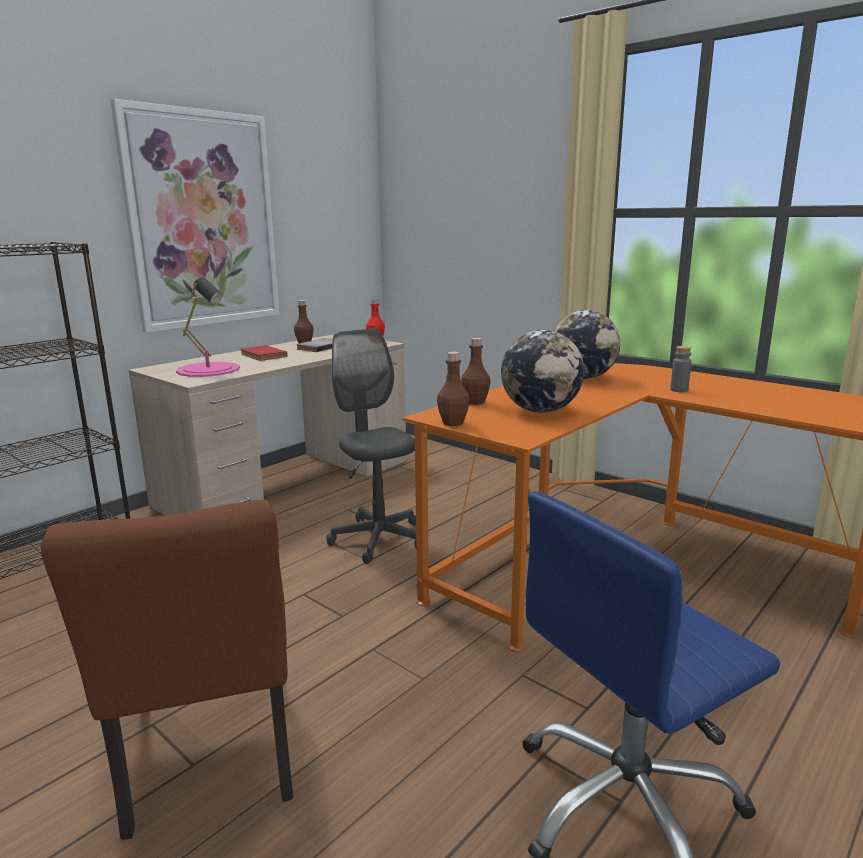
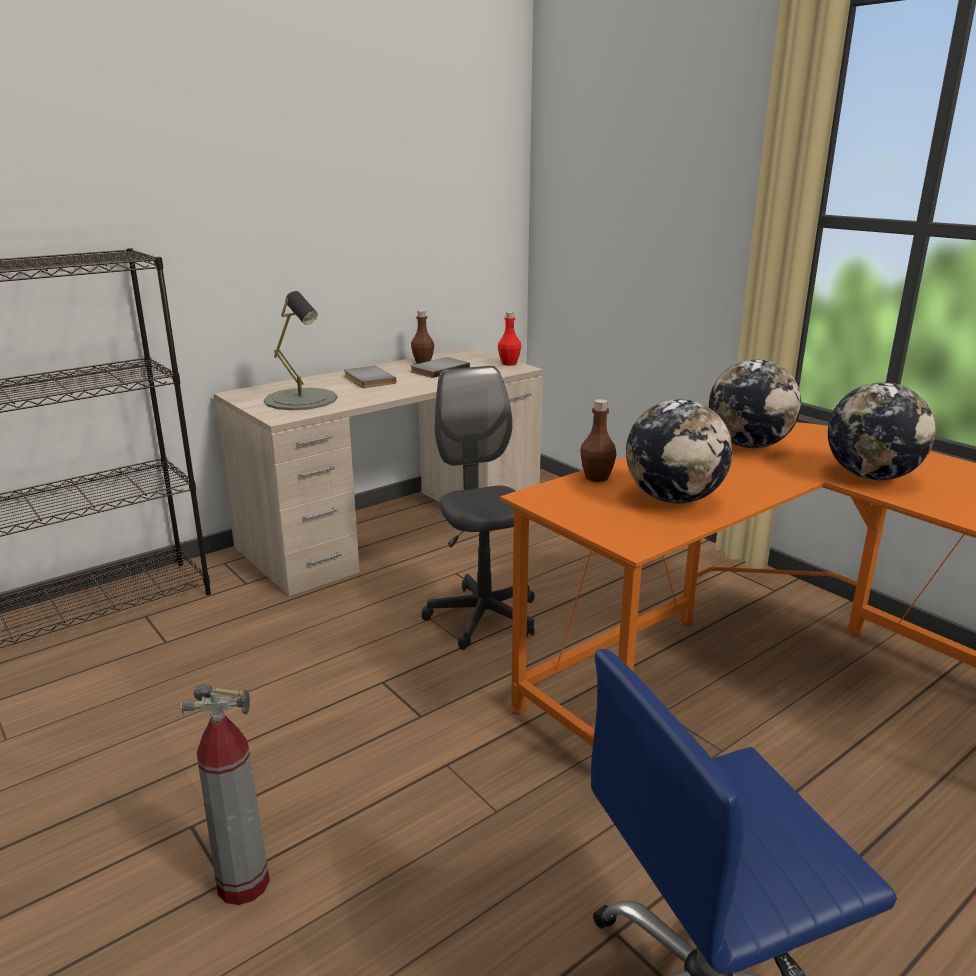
camera: 10 degrees right, 5 degrees up
(203, 220) = (305, 215): picture -> none
(208, 369) = (301, 399): pink table lamp -> grey table lamp
(210, 763) = (242, 883): brown chair -> fire extinguisher
(261, 355) = (367, 380): red book -> grey book
(453, 423) = (558, 510): brown bottle -> none
(679, 390) = (871, 476): grey bottle -> globe

